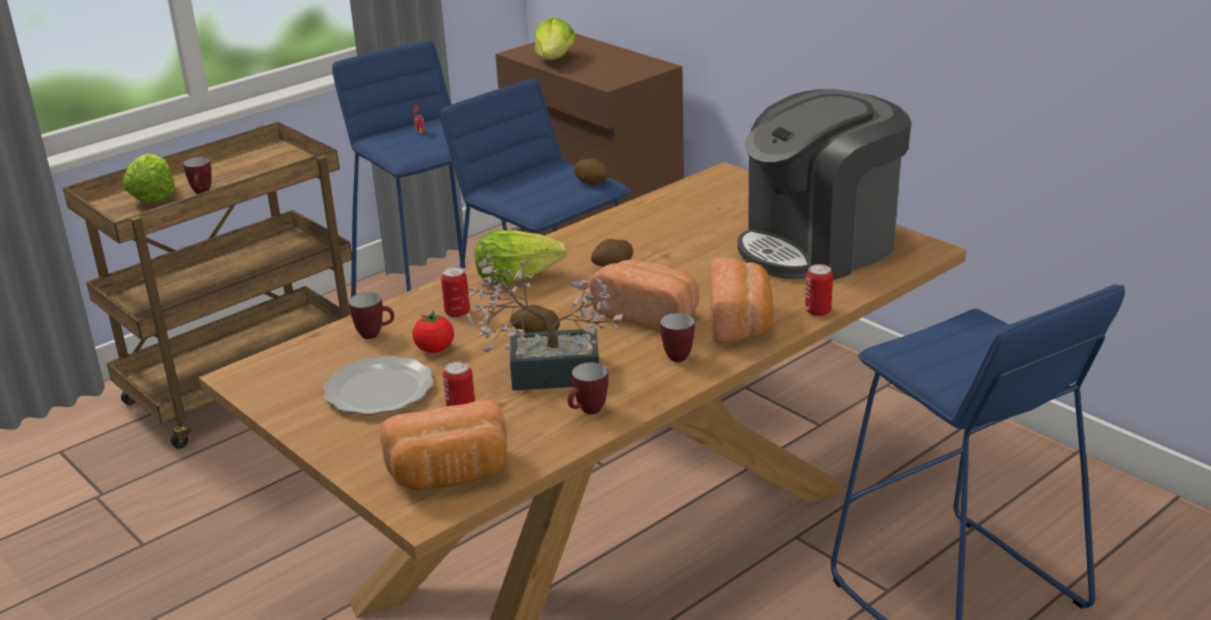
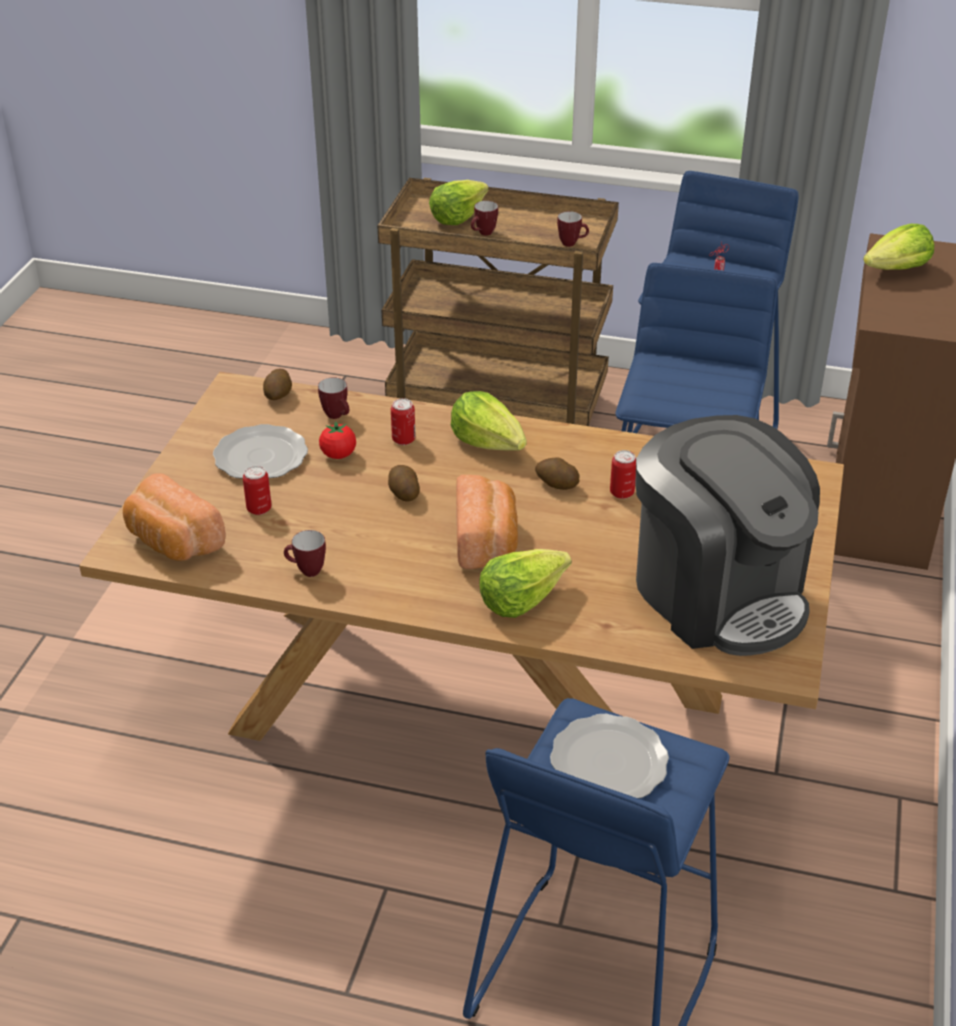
camera: 55 degrees right, 10 degrees up
(543, 373) = (346, 523): potted plant -> none
(592, 182) = (726, 406): potato -> potato (278, 395)
(680, 355) = (433, 585): mug -> mug (572, 243)
(741, 322) = (521, 598): bread -> lettuce
(818, 311) = (584, 638): can -> can (622, 492)
(819, 246) = (718, 593): coffee machine -> coffee machine turned 150 degrees counterclockwise
(955, 352) = (607, 761): none -> plate

